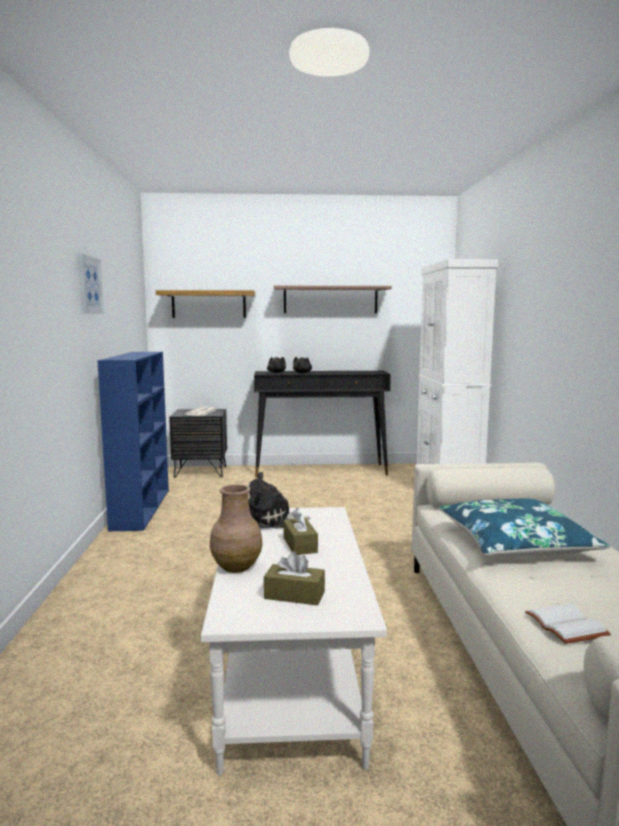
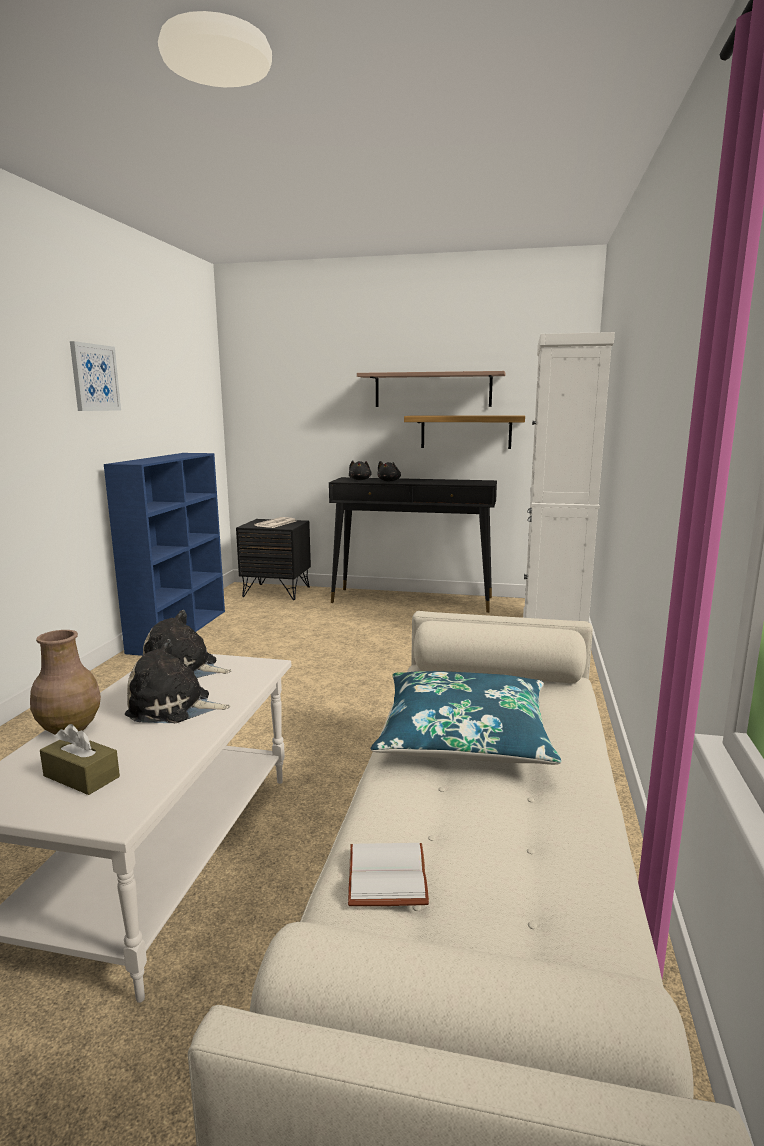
camera: 15 degrees right, 5 degrees up
(209, 304) = (289, 396): shelf -> shelf (466, 432)
(300, 545) = (173, 707): brown tissue box -> plush toy

